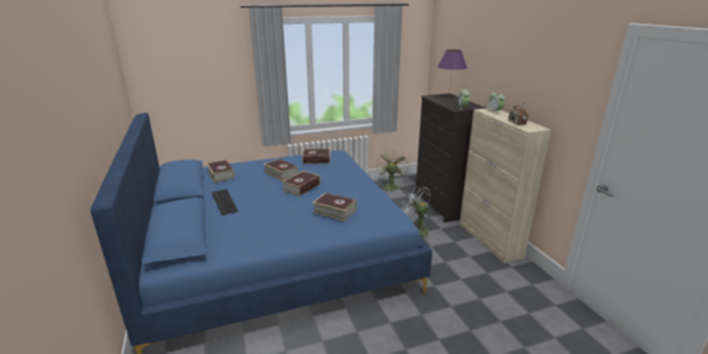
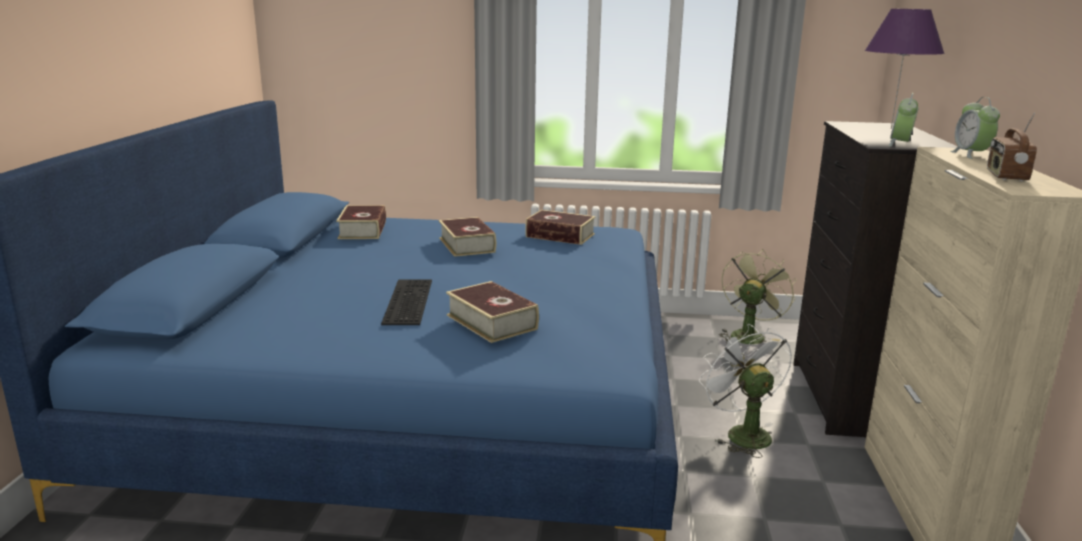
camera: 25 degrees right, 5 degrees down
(223, 201) = (317, 269): keyboard -> keyboard (406, 301)
(301, 187) = (477, 272): book -> none

